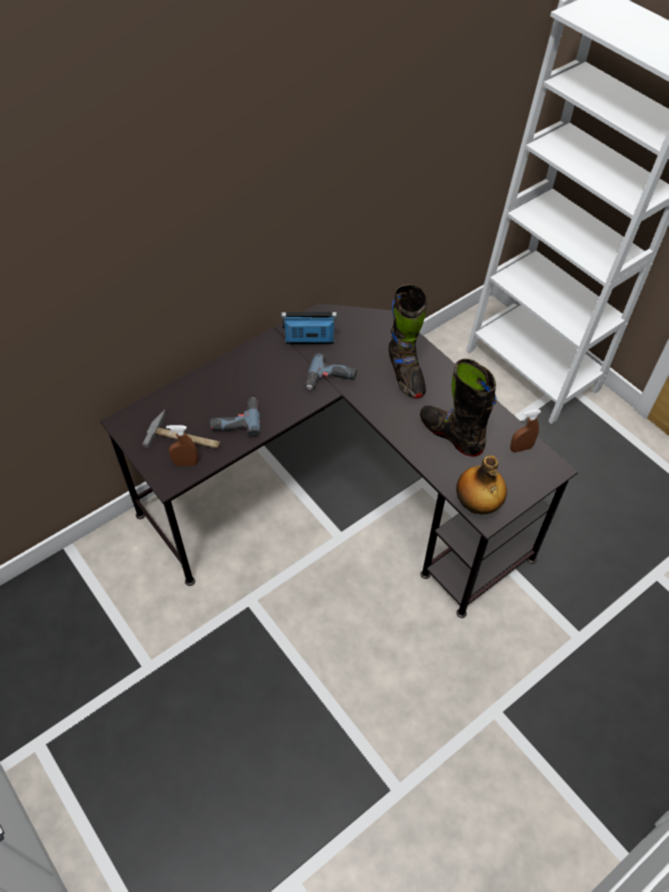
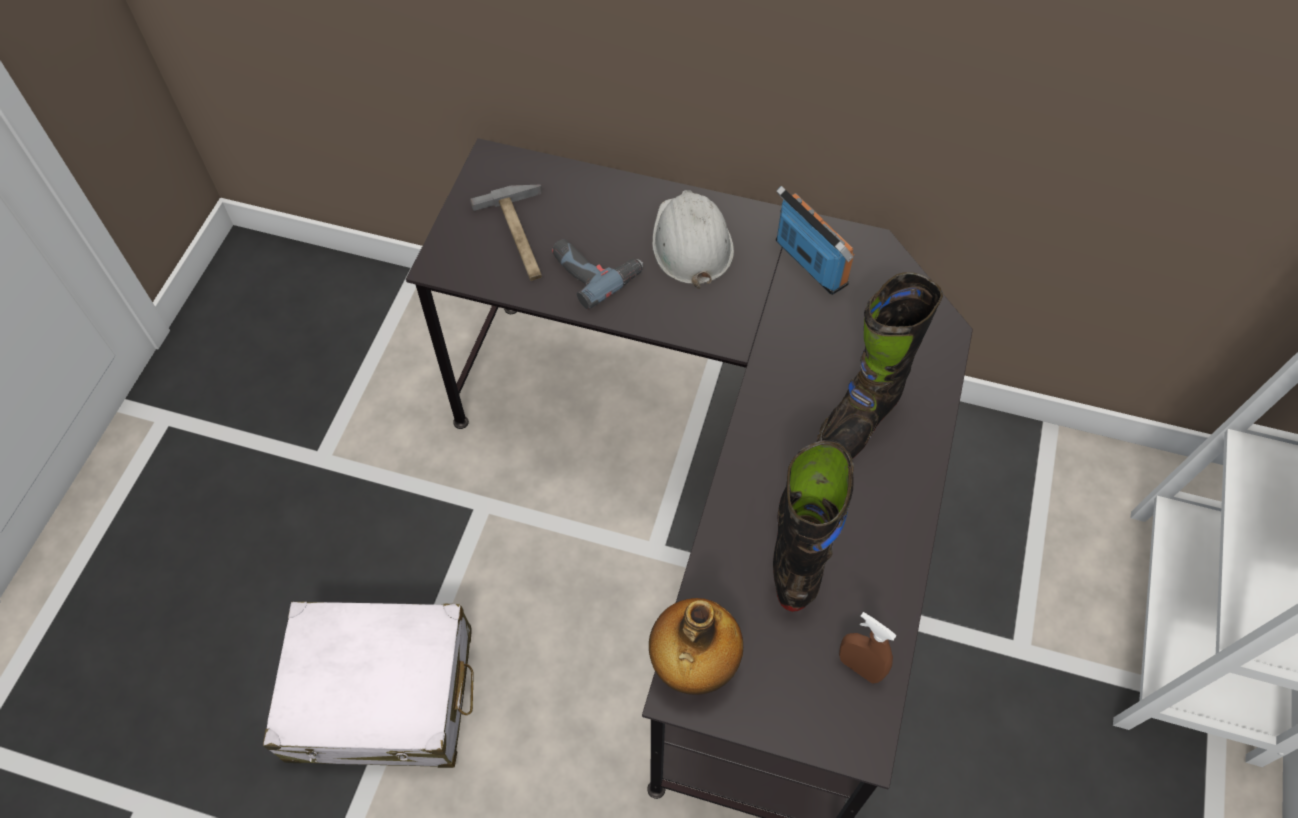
camera: 55 degrees right, 5 degrees up
(185, 463) = (482, 263): brown spray bottle -> none
(256, 374) = (691, 243): none -> white hard hat
(320, 714) = (381, 695): none -> white suitcase
(330, 380) = (761, 332): power drill -> none

